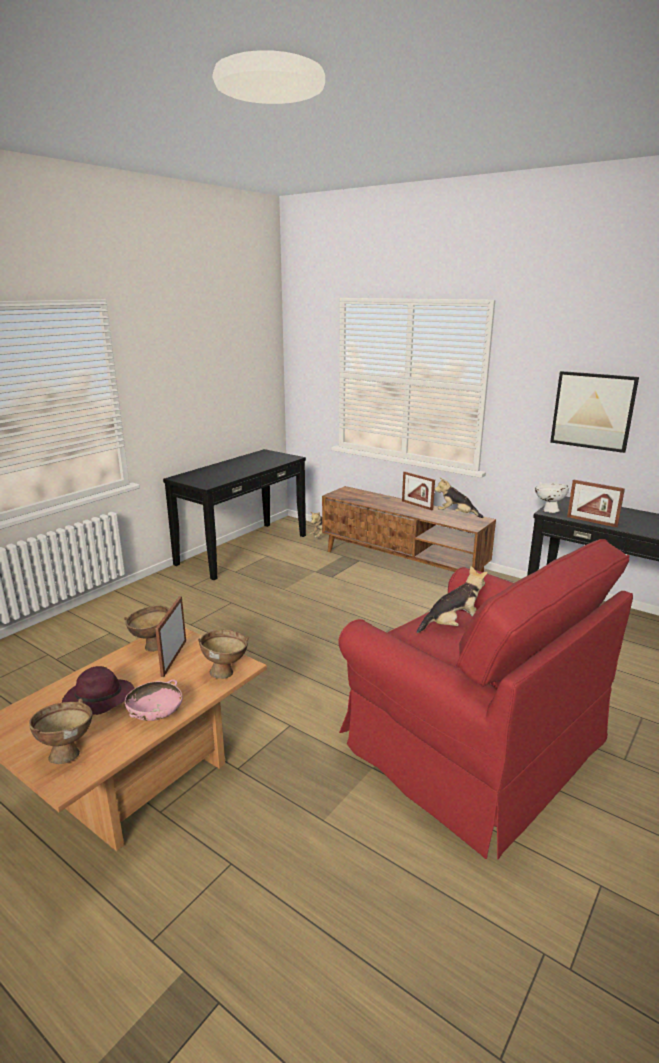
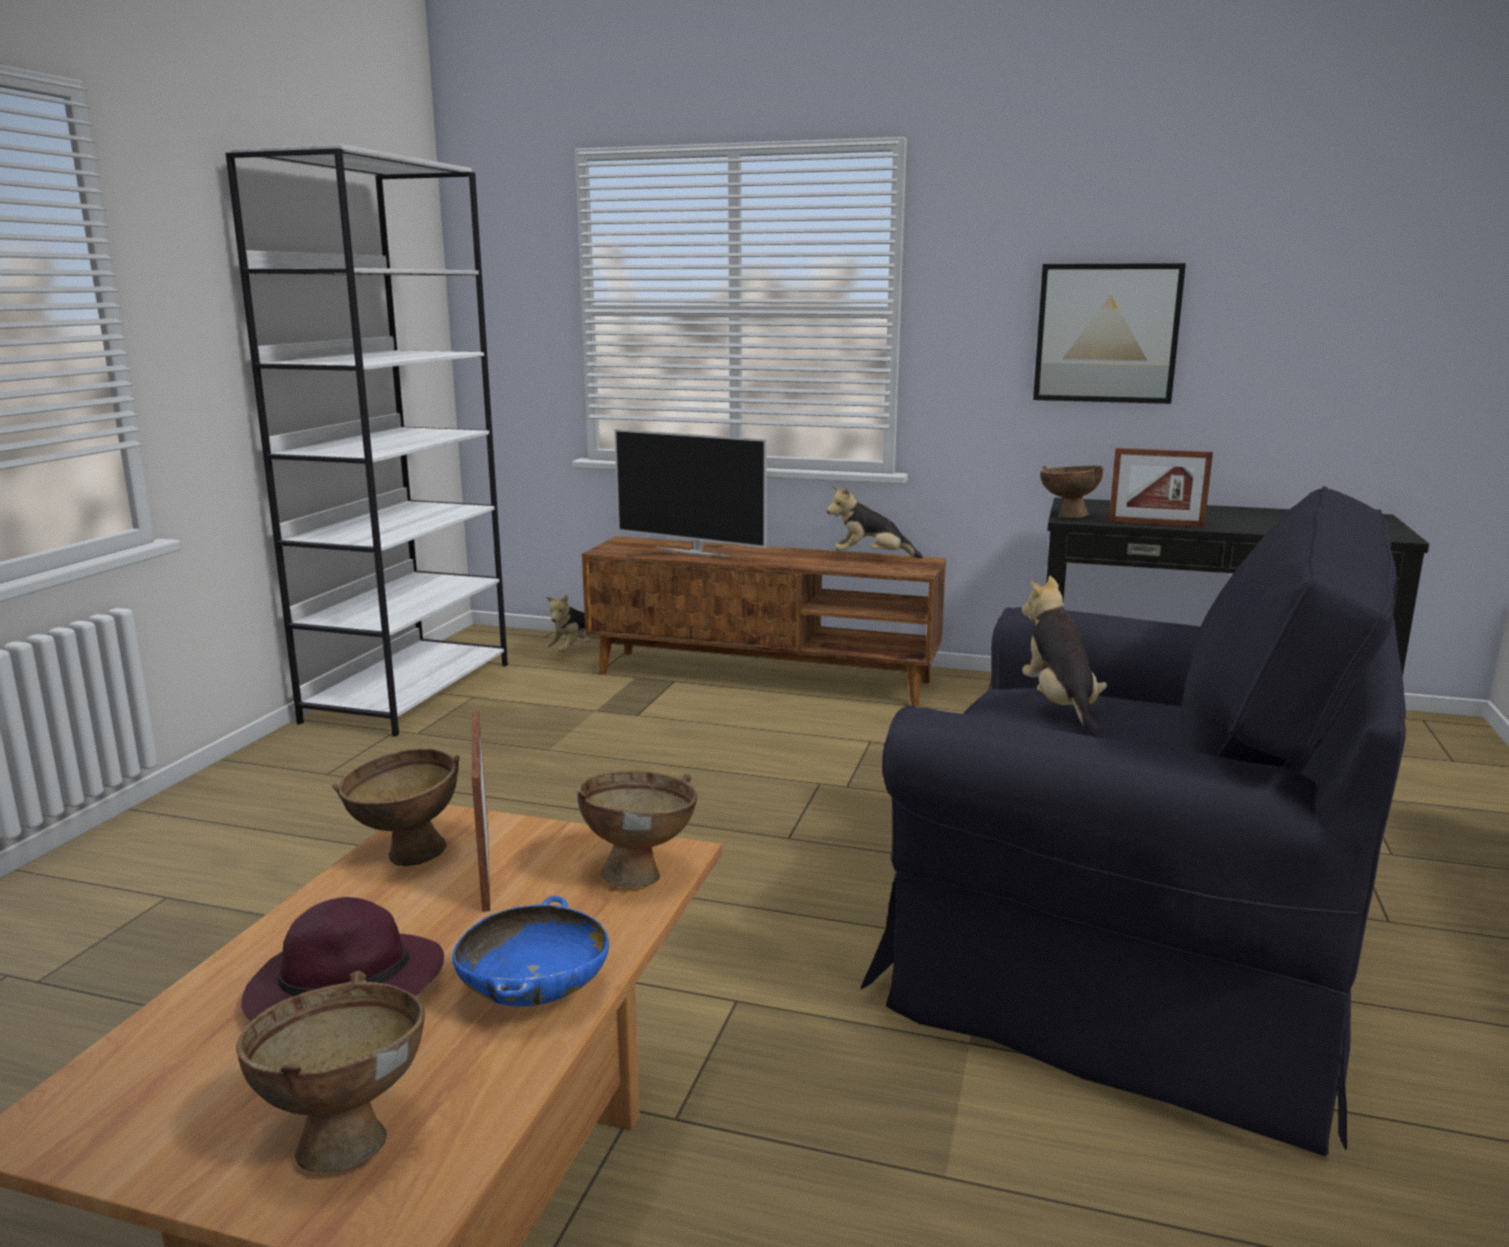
camera: 20 degrees left, 5 degrees down
(156, 715) = (535, 993): pink bowl -> blue bowl
(242, 549) = (409, 692): black console table -> white bookcase
(373, 500) = (693, 552): none -> television
(417, 505) = (785, 552): picture frame -> none
(453, 625) = (1060, 707): plush toy -> plush toy turned 60 degrees counterclockwise
(470, 745) = (1121, 957): red armchair -> black armchair
(548, 510) = (1066, 516): white bowl -> brown bowl

